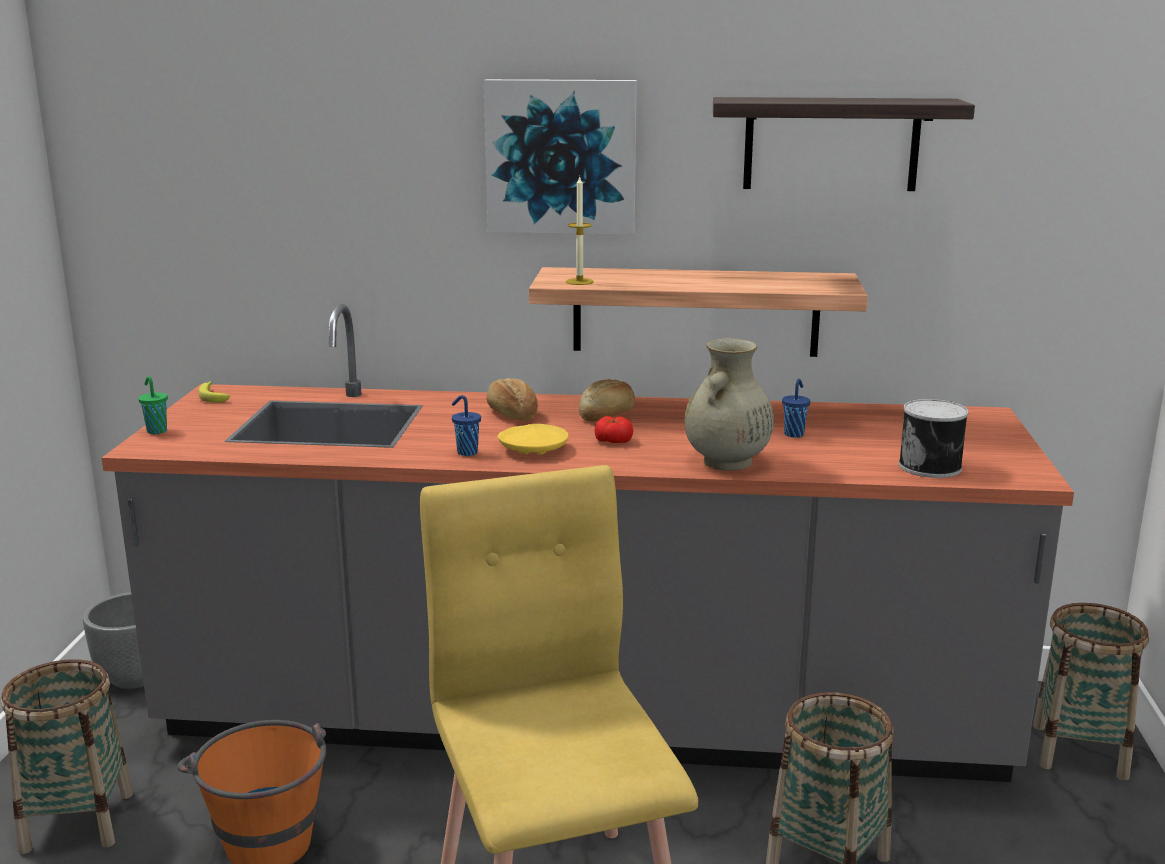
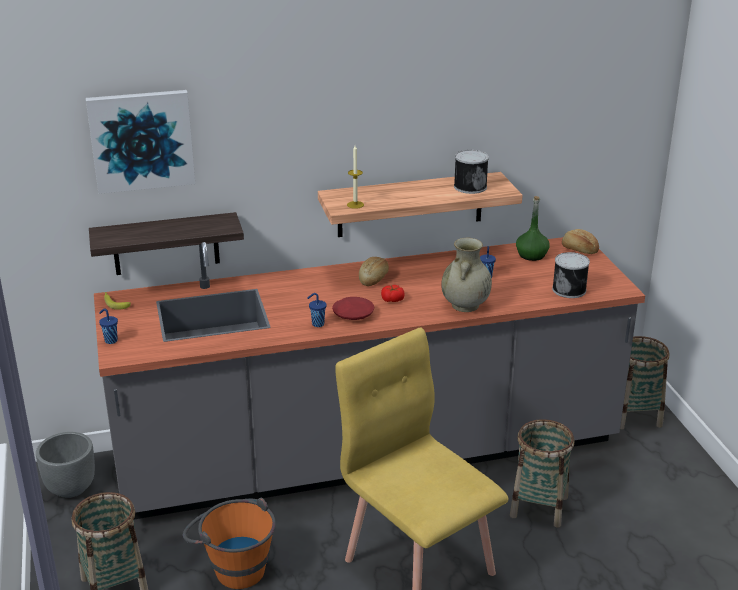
camera: 20 degrees left, 10 degrees up
(156, 431) = (110, 340): green cup -> blue cup
(511, 415) = (317, 288): bread -> bread (579, 250)
(533, 449) = (353, 314): yellow plate -> red plate
(561, 156) = (328, 124): picture -> picture (141, 140)
(785, 281) = (470, 186): none -> can
(831, 144) = (486, 101): shelf -> shelf (166, 244)
(894, 419) = (532, 255): none -> green bottle

